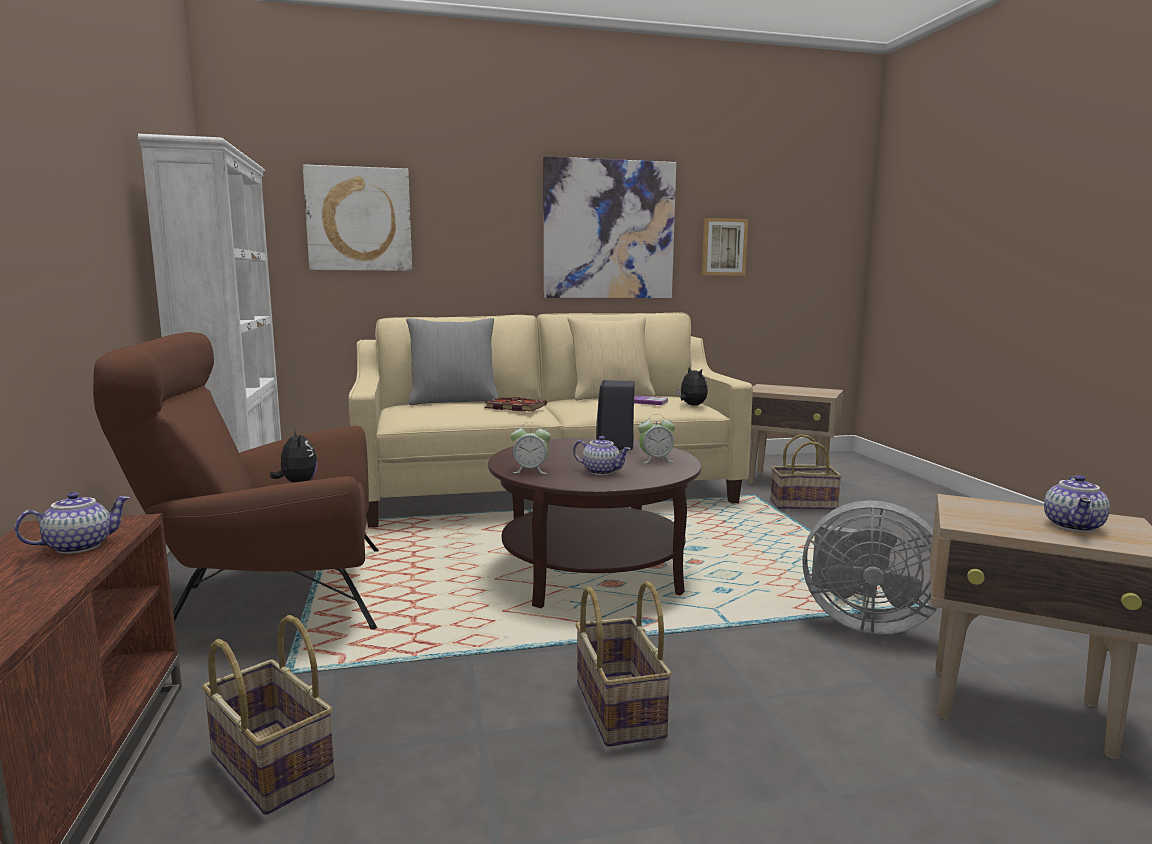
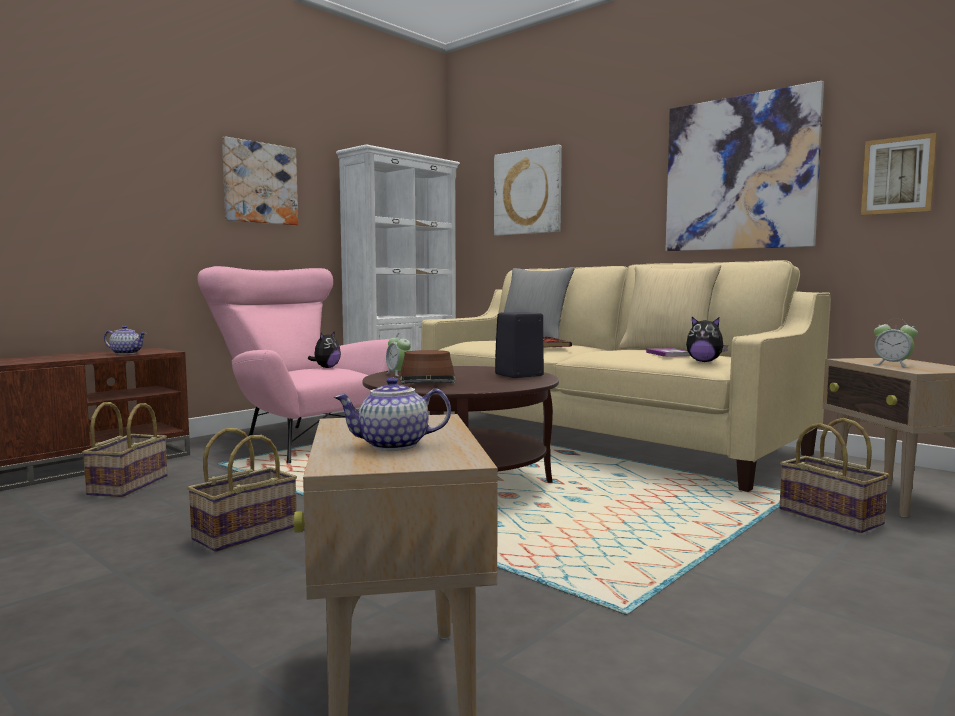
camera: 55 degrees right, 5 degrees down
(75, 185) = (260, 183): none -> picture
(265, 597) = (301, 439): brown armchair -> pink armchair
(602, 471) = (428, 381): teapot -> brown hat
(655, 460) = (495, 384): alarm clock -> alarm clock (892, 365)
(691, 405) = (704, 361): plush toy -> plush toy turned 90 degrees clockwise
(862, 621) = (520, 587): grey fan -> none

